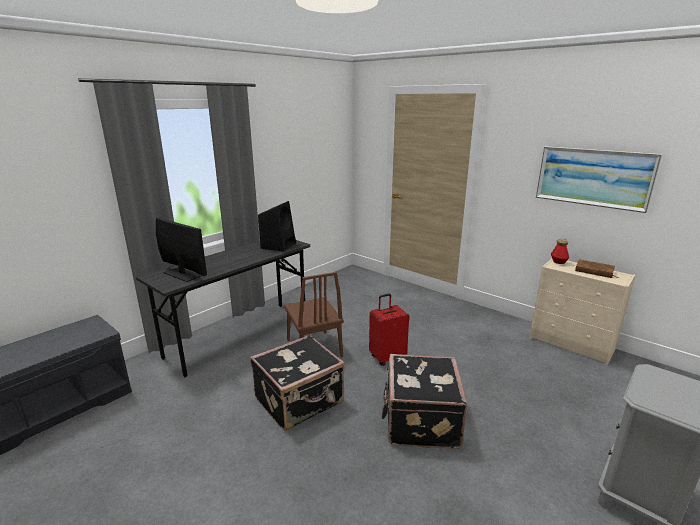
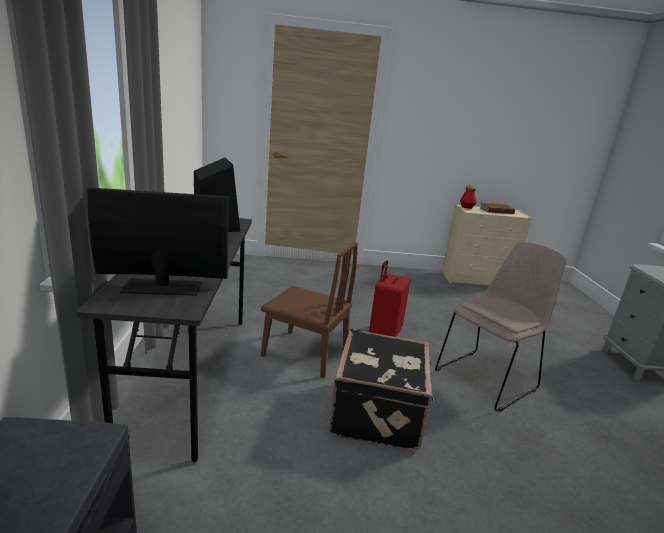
camera: 45 degrees left, 0 degrees up
(419, 420) = (487, 378): black suitcase -> beige chair
(593, 177) = (489, 128): picture -> none

